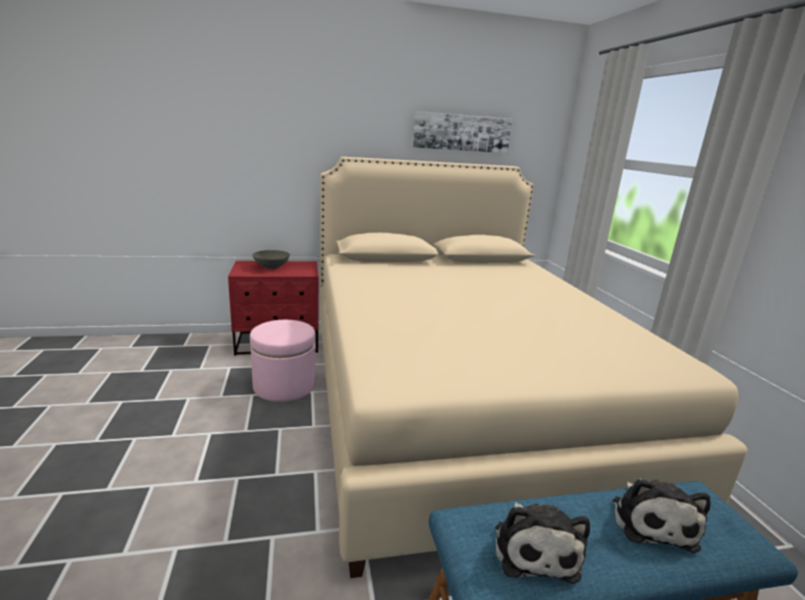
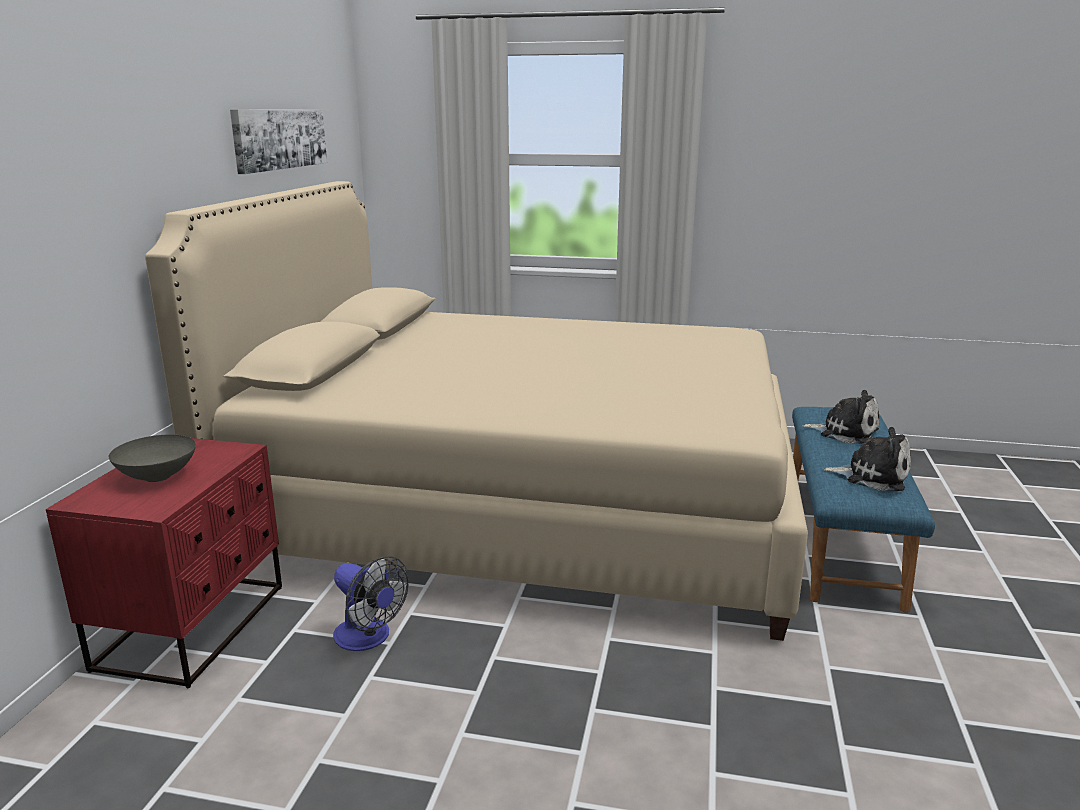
camera: 65 degrees left, 0 degrees up
(284, 386) = (368, 638): pink ottoman -> fan

